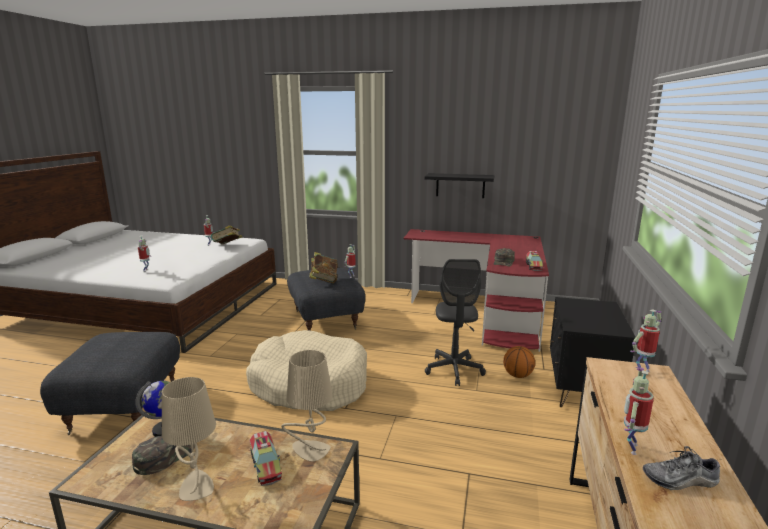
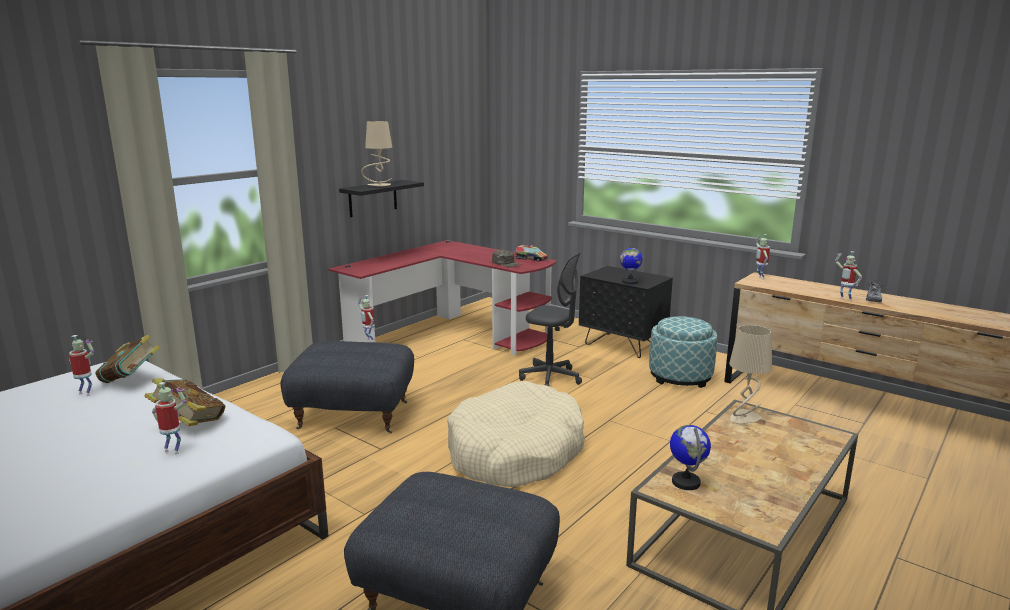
camera: 65 degrees left, 0 degrees up
(164, 457) = (735, 484): green cap -> none
(196, 487) = (784, 470): beige table lamp -> beige table lamp (379, 185)
(265, 465) = (760, 438): toy truck -> none
(324, 280) = (363, 354): book -> book (189, 424)
(517, 375) = (582, 358): basketball -> none
(545, 442) = (680, 376): none -> ottoman
(572, 319) = (630, 282): none -> globe

